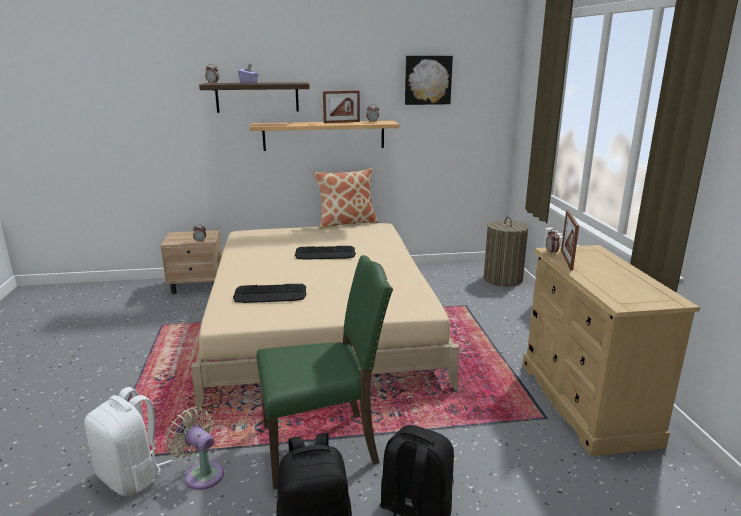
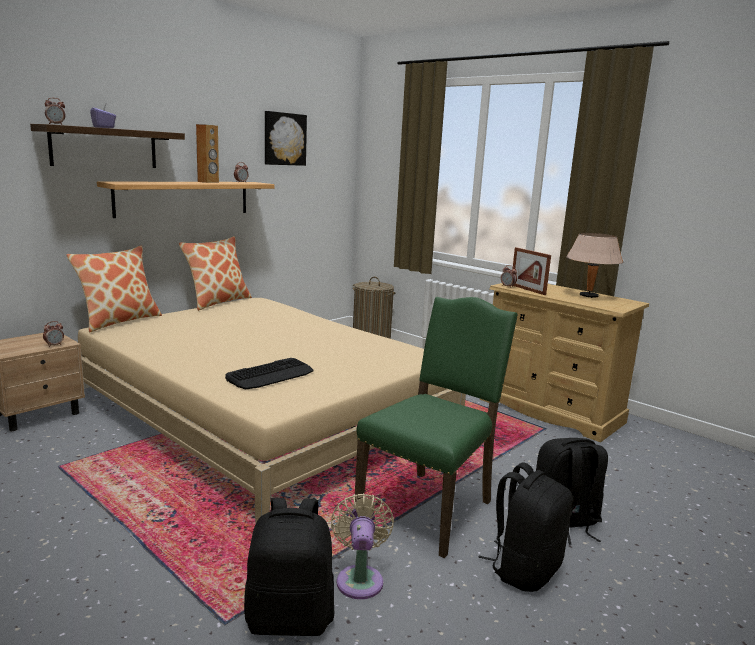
camera: 40 degrees left, 5 degrees down
(131, 476) = (290, 618): white backpack -> black backpack
(201, 473) = (360, 578): beige fan -> beige fan turned 90 degrees clockwise
(259, 229) = (119, 321): none -> pillow
(325, 254) = (253, 331): keyboard -> none
(341, 122) = (208, 182): picture frame -> brown speaker
(628, 281) = (588, 296): none -> beige table lamp

